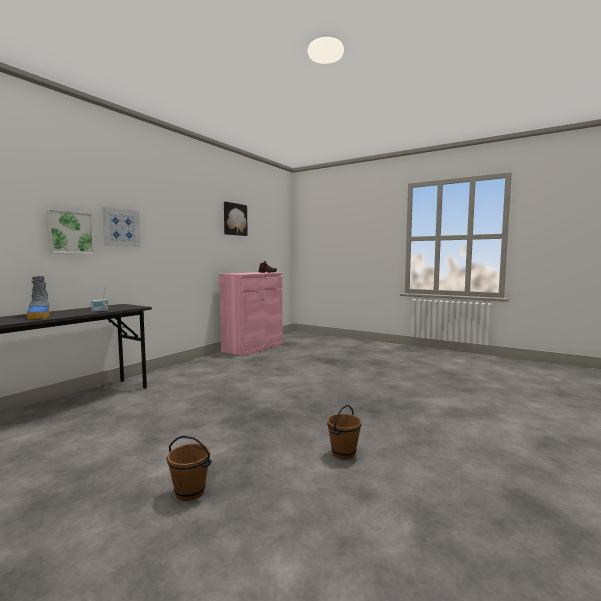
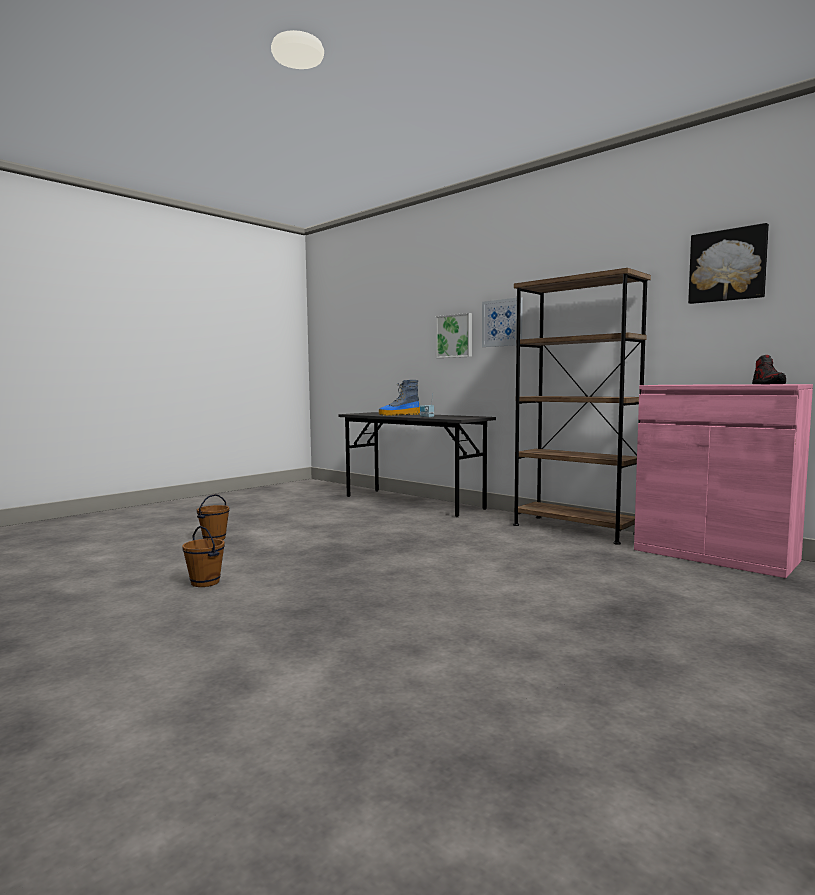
camera: 100 degrees right, 0 degrees up
(199, 363) = (574, 529): none -> brown bookcase

